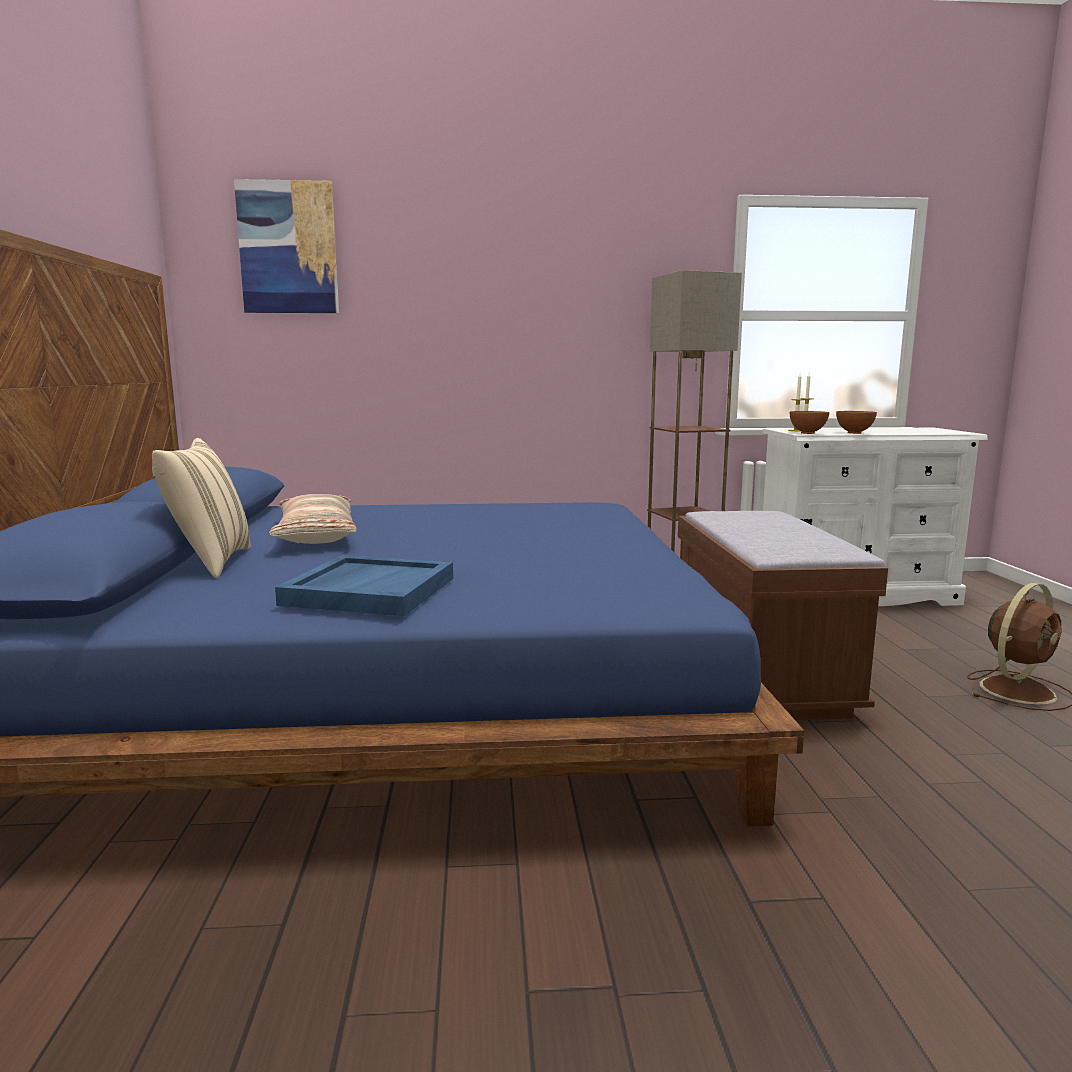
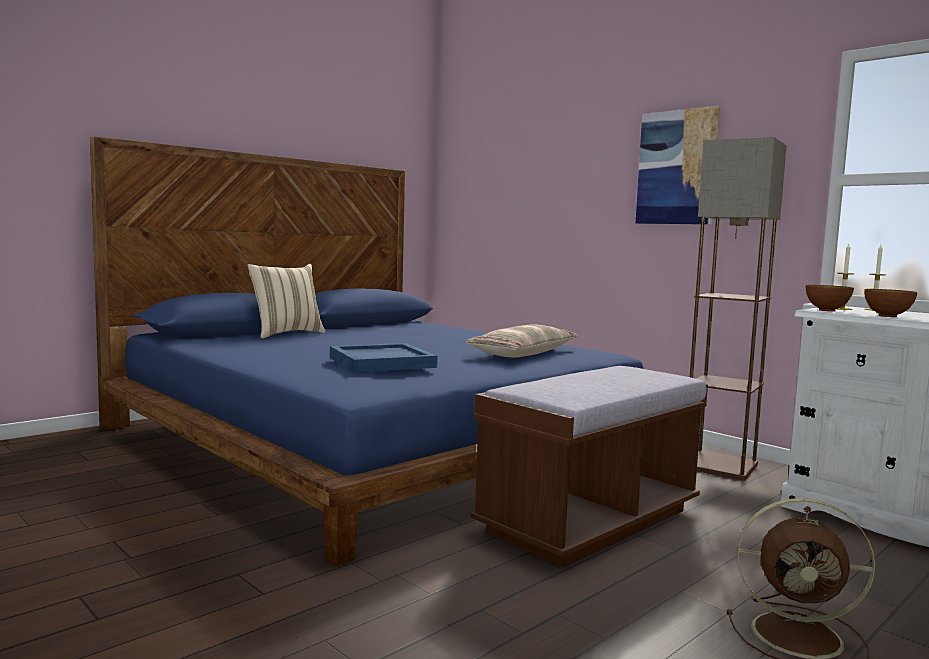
camera: 50 degrees right, 5 degrees down
(288, 248) = (491, 146): picture -> picture (677, 167)
(315, 535) = (372, 334): pillow -> pillow (523, 354)
(369, 591) = (273, 352): blue tray -> blue tray (382, 362)

